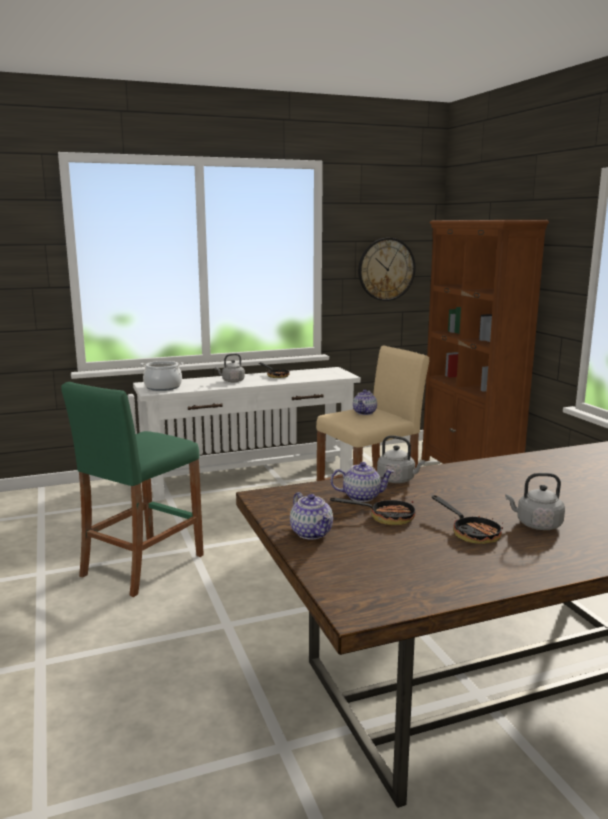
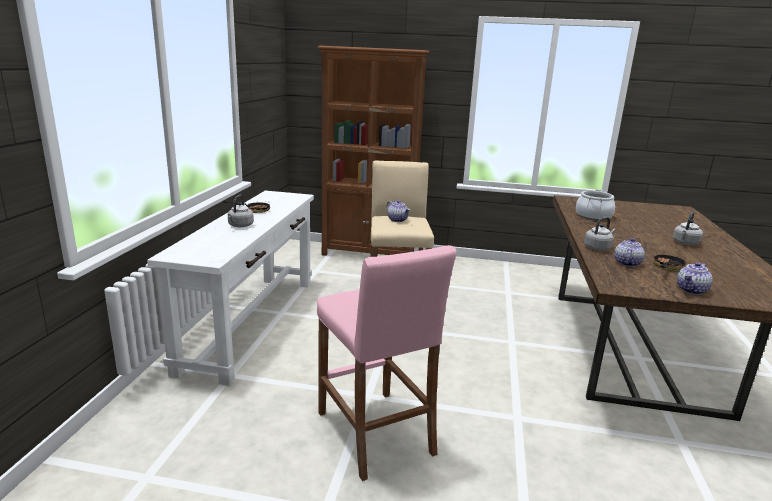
camera: 60 degrees left, 5 degrees up
(142, 565) = (375, 433): green stool -> pink stool
(163, 387) = (203, 252): cooking pot -> cooking pot (593, 216)
(312, 533) = (691, 290): teapot -> teapot turned 135 degrees clockwise
(386, 269) = (266, 91): wall clock -> none
(471, 532) = (695, 257): frying pan -> none

